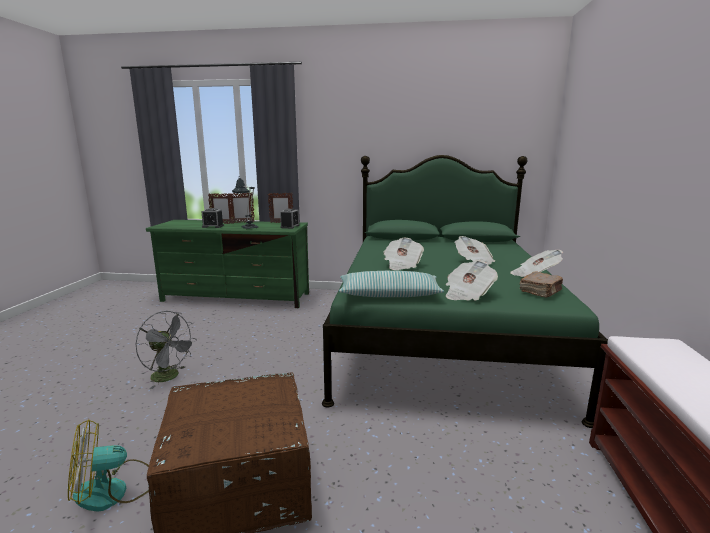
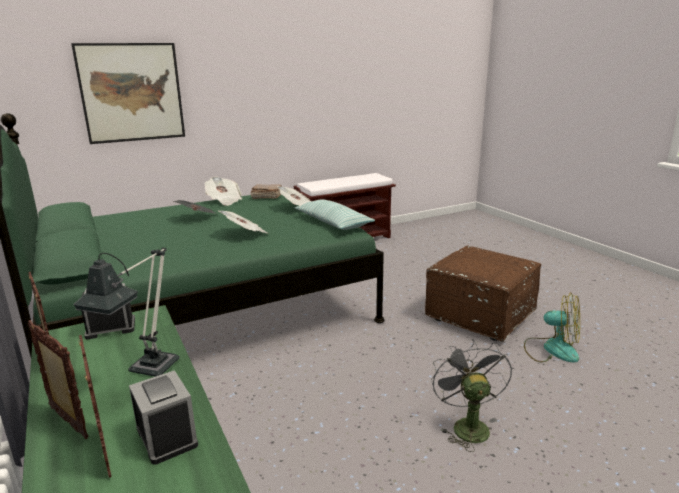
camera: 125 degrees left, 5 degrees up
(596, 146) = (131, 93): none -> picture

